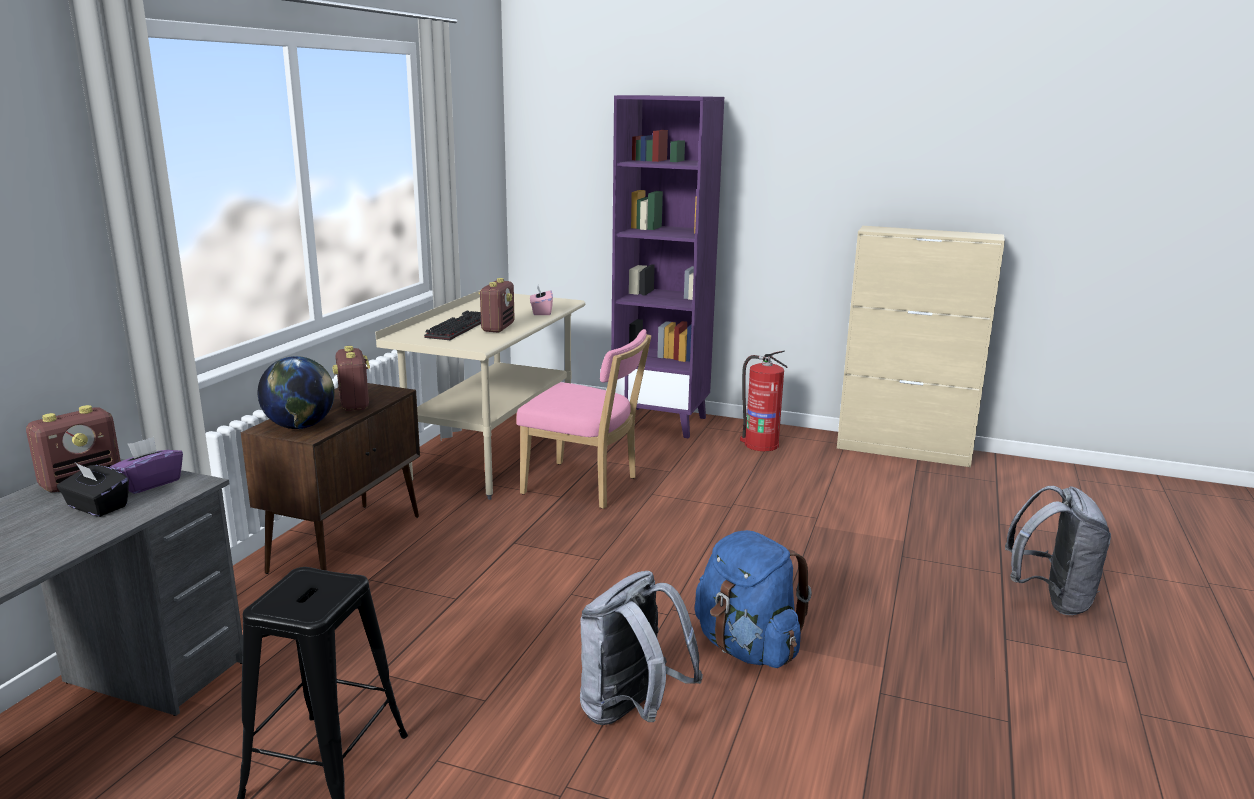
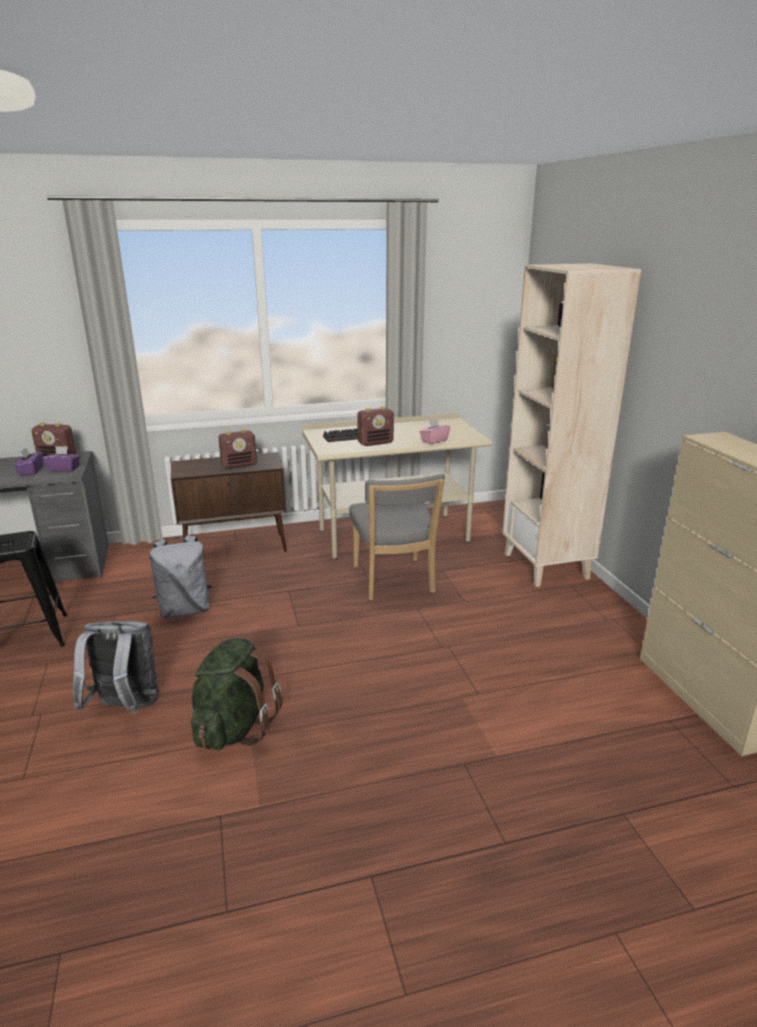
camera: 55 degrees right, 5 degrees up
(96, 507) = (31, 471): black tissue box -> purple tissue box
(300, 427) = (191, 468): globe -> none
(354, 404) = (239, 465): radio -> radio turned 150 degrees counterclockwise
(585, 486) = (394, 582): pink chair -> grey chair
(661, 422) = (546, 566): purple bookcase -> beige bookcase
(747, 648) = (234, 728): blue backpack -> green backpack
(760, 444) = (579, 620): fire extinguisher -> none
(1051, 599) = (488, 896): grey backpack -> grey backpack (185, 610)

